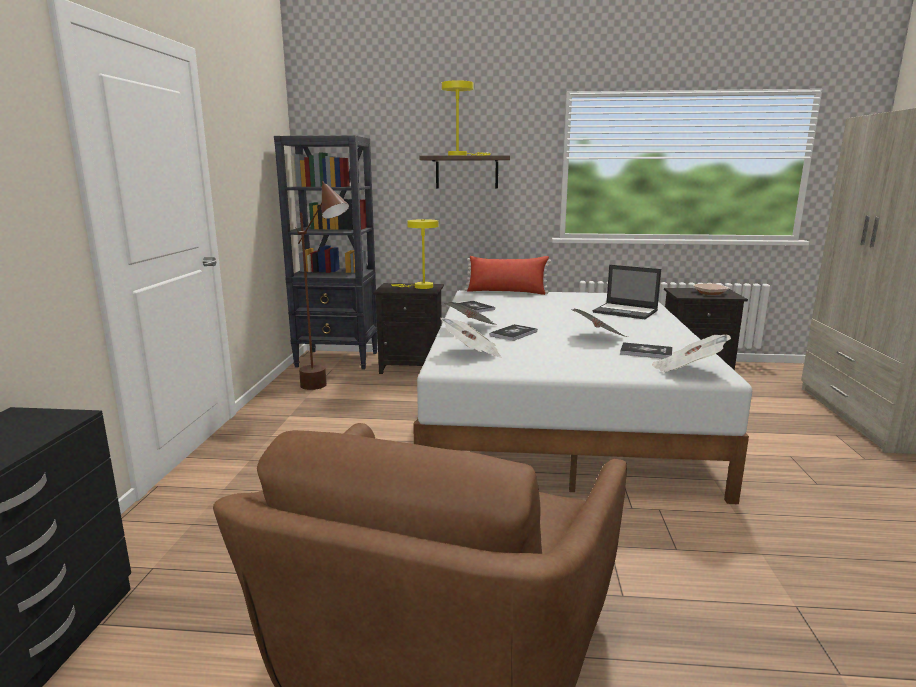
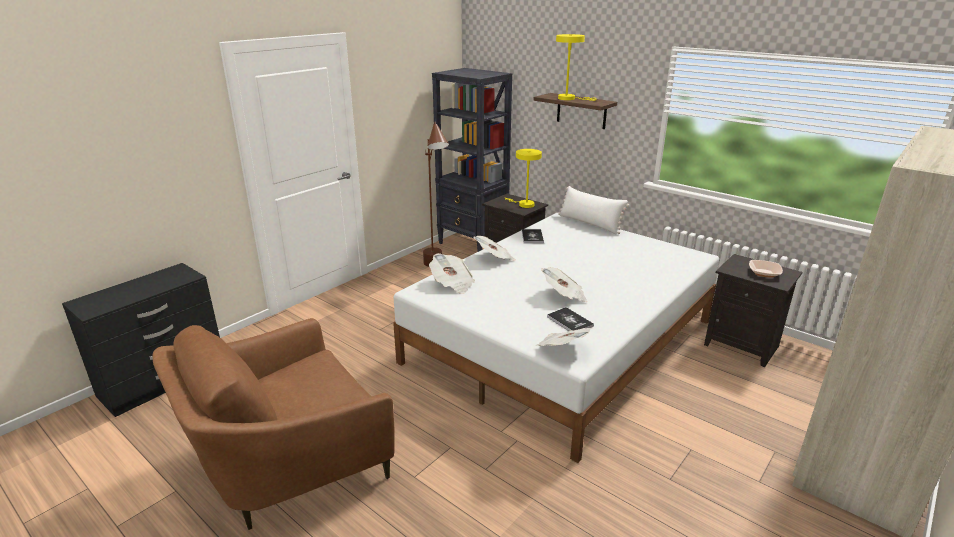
camera: 35 degrees right, 10 degrees up
(506, 292) = (589, 224): red pillow -> white pillow
(513, 333) = (511, 273): book -> none
(626, 311) = (644, 273): laptop -> none

